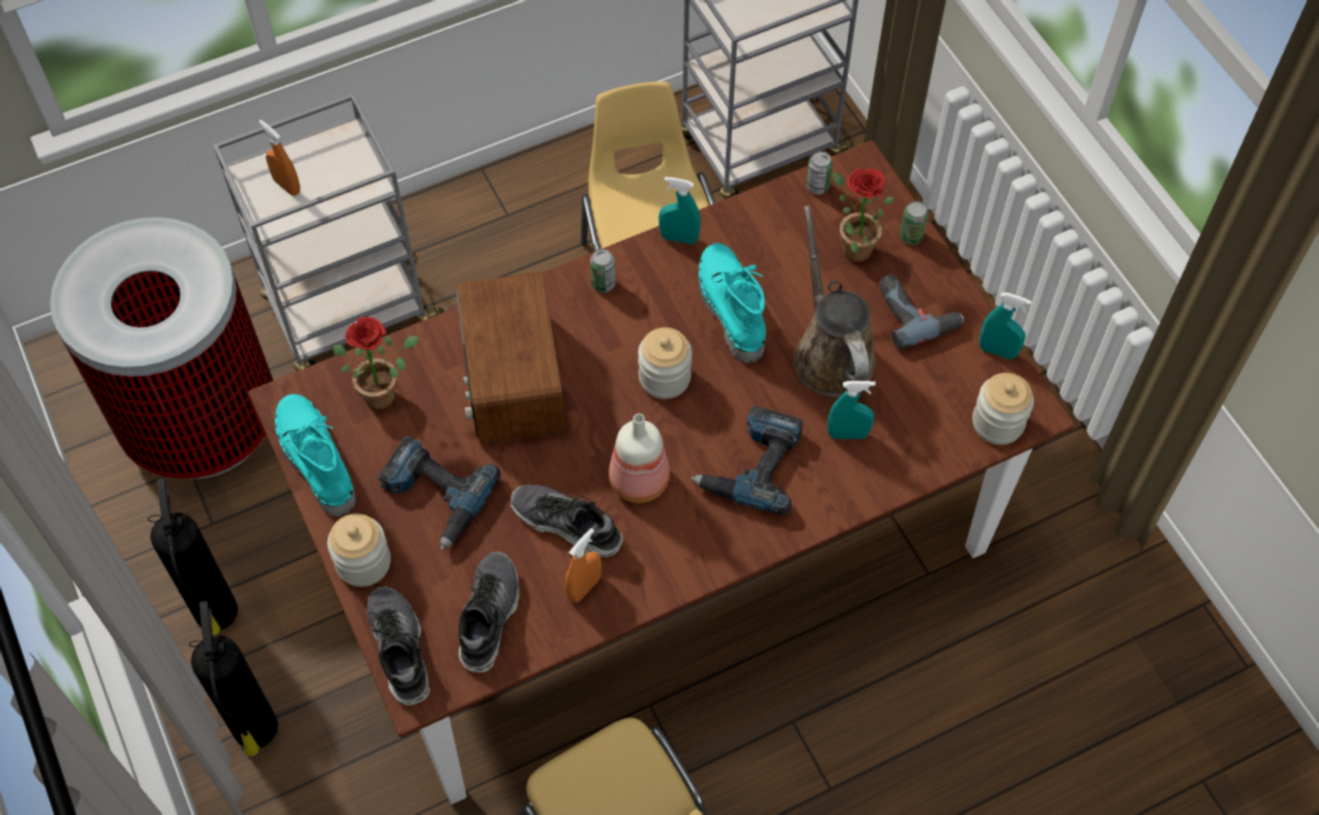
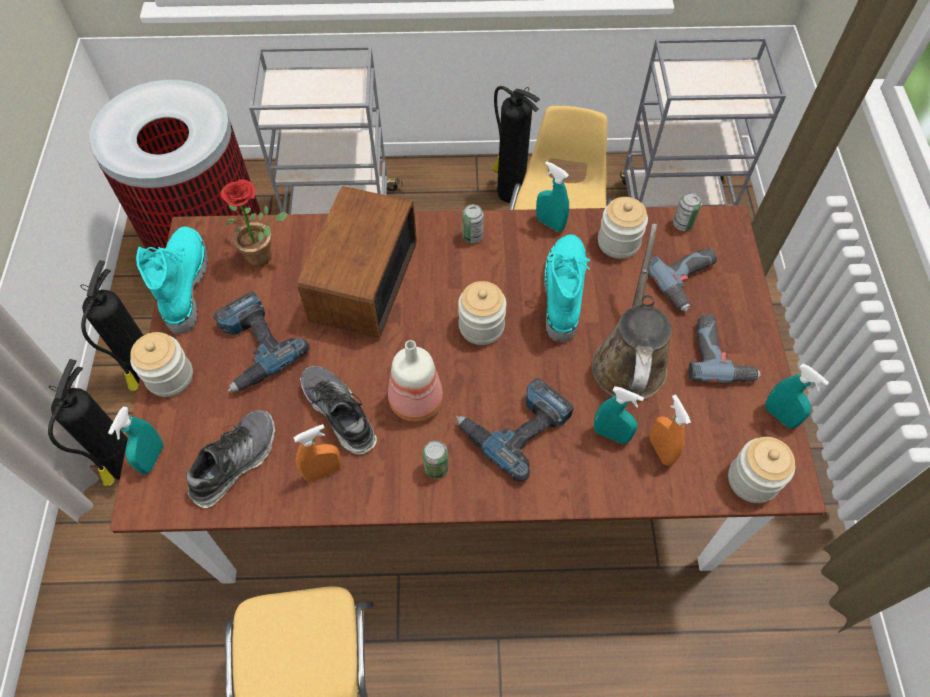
camera: 25 degrees right, 0 degrees up
(287, 186) = (298, 95): orange spray bottle -> orange spray bottle (660, 450)
(399, 649) = (152, 458): shoe -> turquoise spray bottle
(548, 201) = (509, 191): none -> fire extinguisher
(761, 232) = (618, 242): none -> jar
(851, 248) = (688, 282): potted plant -> power drill
(911, 236) = (744, 291): can -> can (436, 468)

